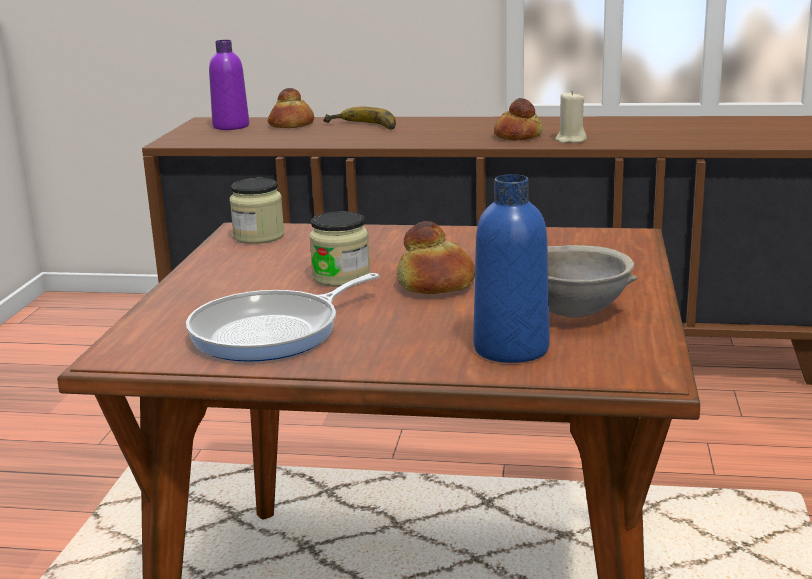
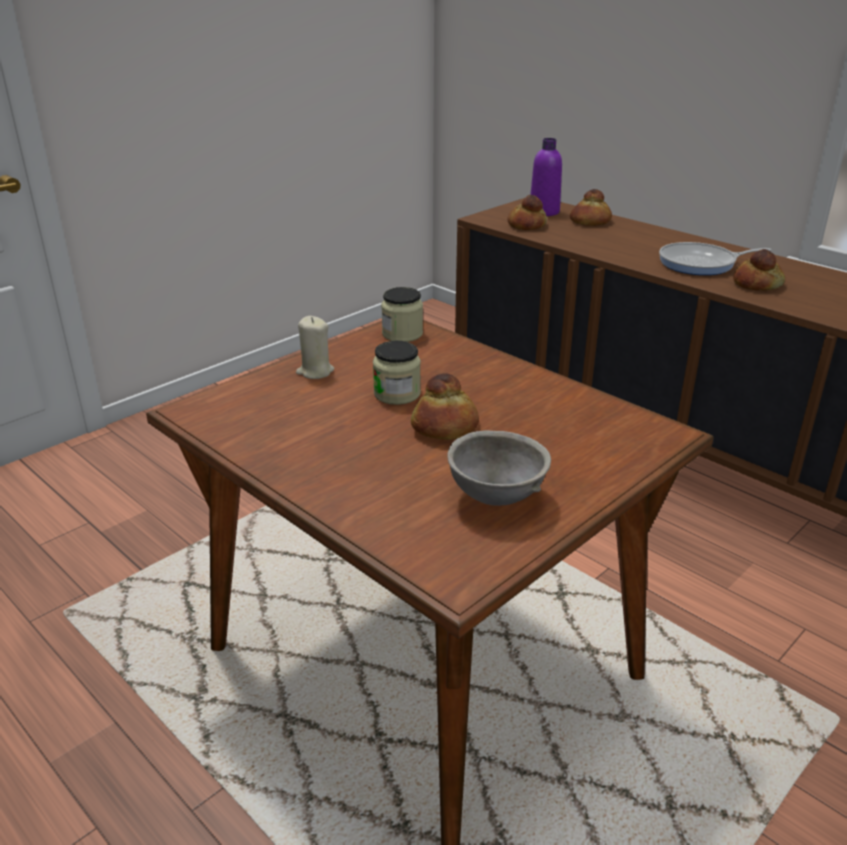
camera: 35 degrees right, 10 degrees up
(230, 138) = (526, 225): none -> bread
(272, 332) = (289, 427): frying pan -> frying pan (701, 264)
(362, 127) = (640, 238): banana -> none
(511, 349) = (404, 511): blue bottle -> none
(570, 140) = (798, 302): beige candle -> beige candle (315, 372)

